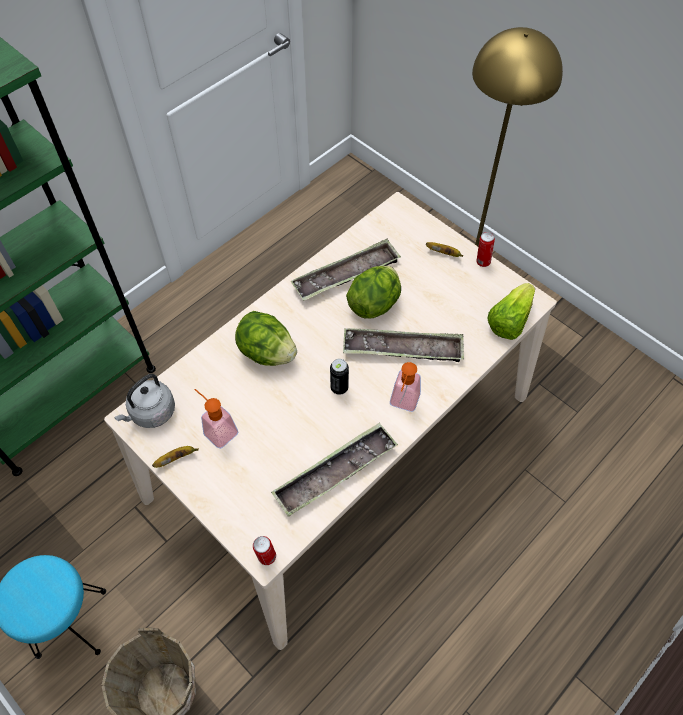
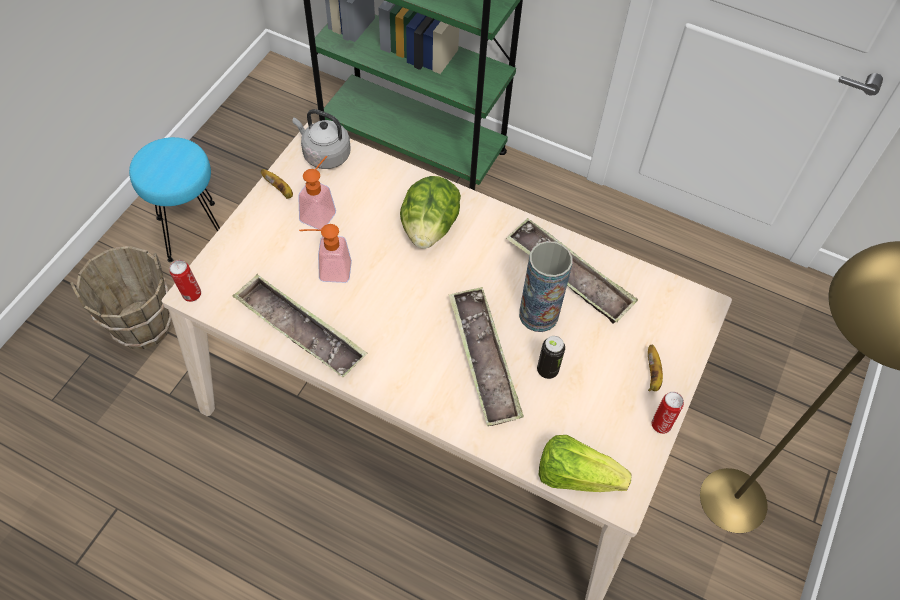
camera: 70 degrees right, 0 degrees up
(339, 388) = (407, 307): can -> can (547, 370)
(375, 304) = (538, 315): lettuce -> vase
(403, 404) = (407, 377): soap dispenser -> soap dispenser (328, 270)

